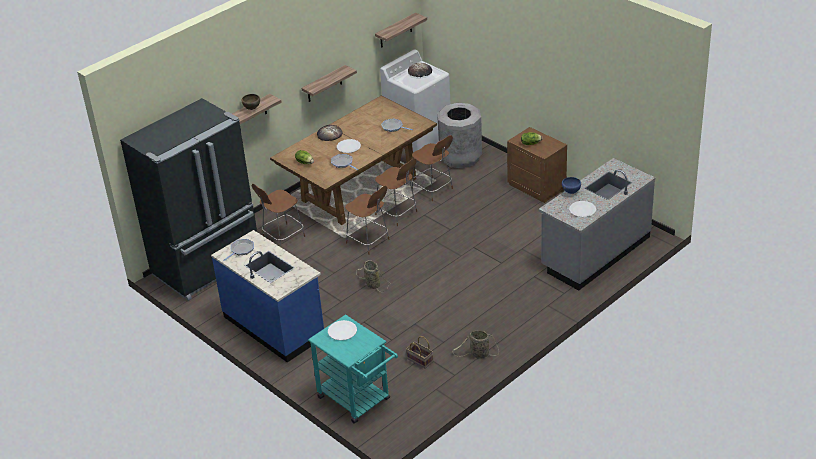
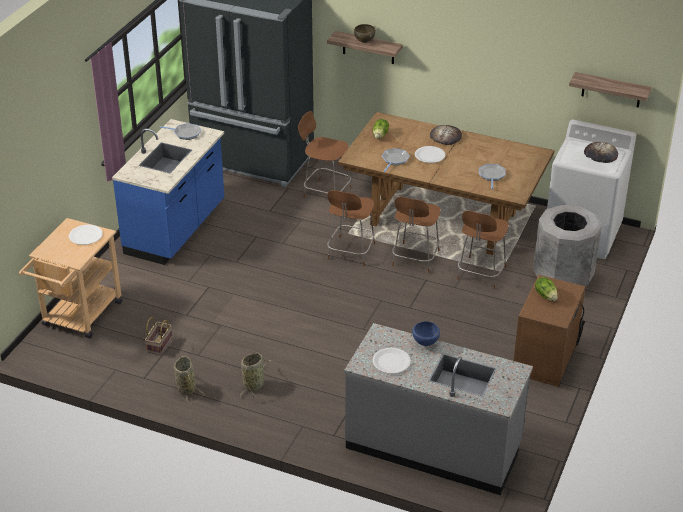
camera: 65 degrees right, 0 degrees up
(324, 84) = (482, 84): shelf -> none
(358, 401) = (79, 318): turquoise cart -> beige cart
(372, 284) = (276, 275): basket -> basket (254, 384)

